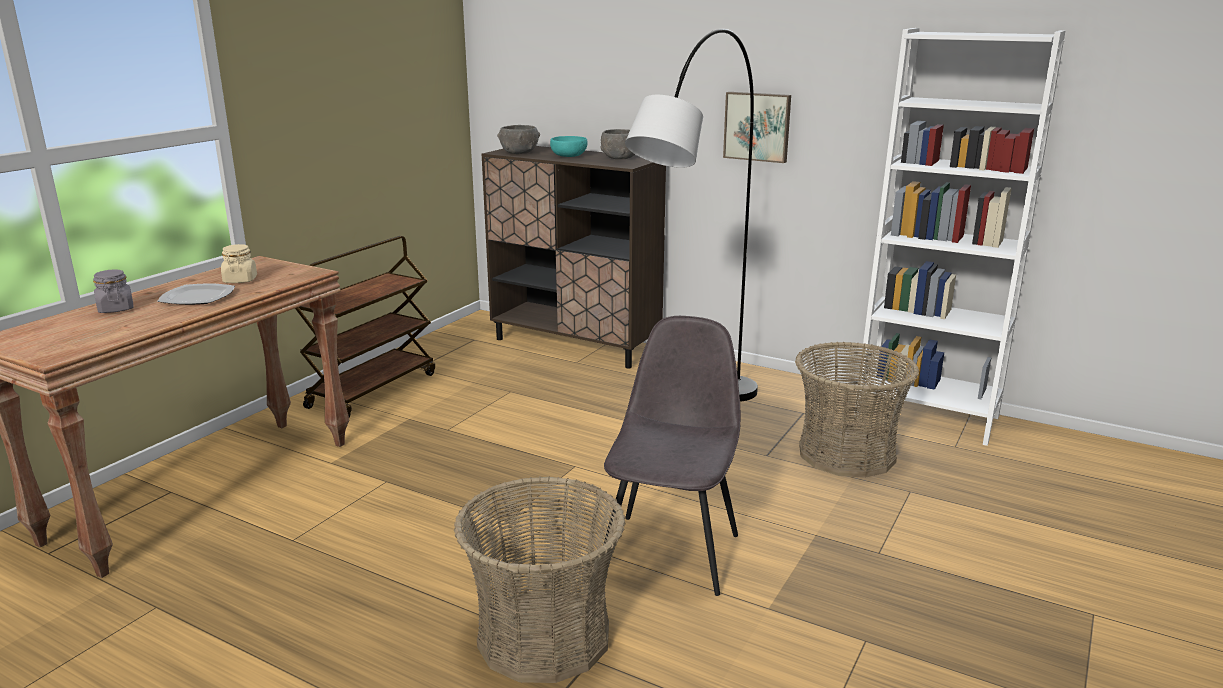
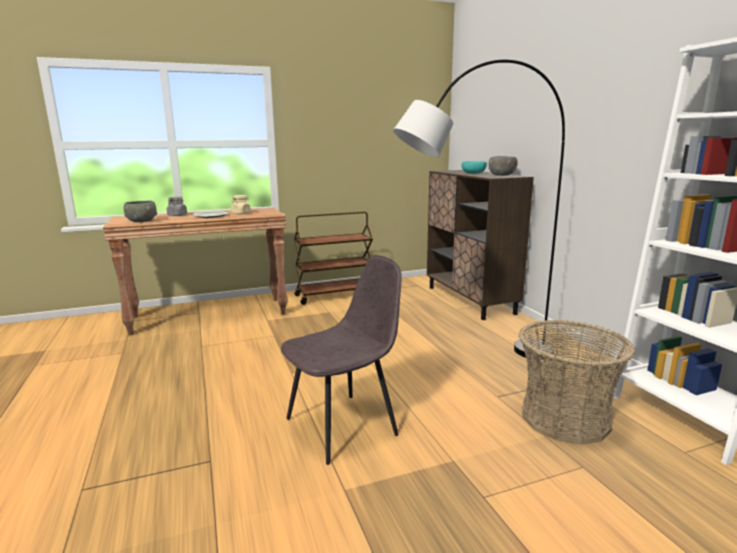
camera: 40 degrees right, 5 degrees down
(519, 153) = (450, 171): grey bowl -> grey bowl (142, 221)
(544, 636) = (212, 437): basket -> none
(757, 126) = (592, 151): picture -> none

